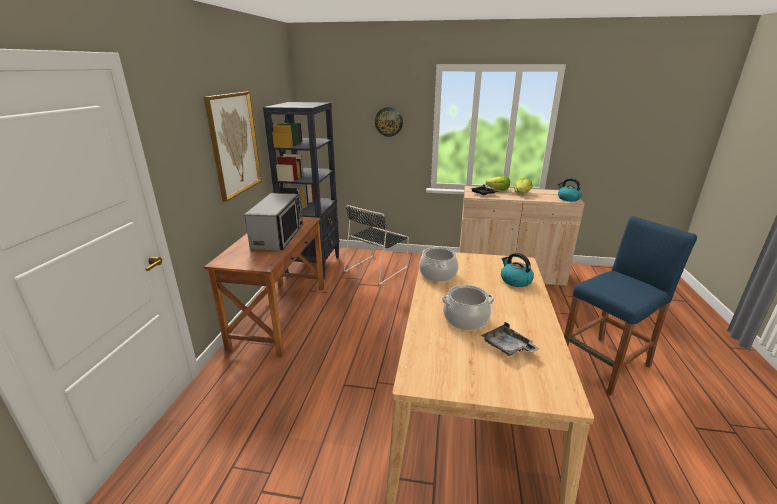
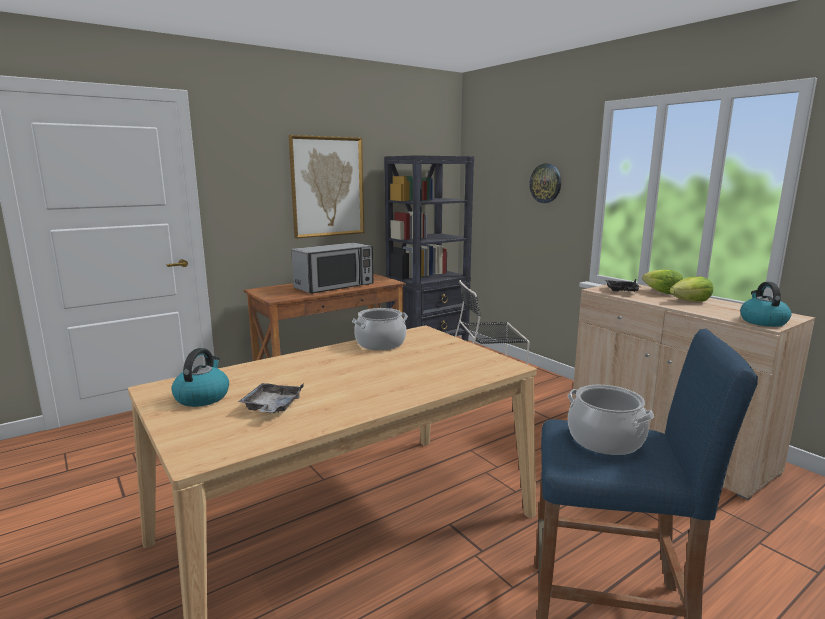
camera: 45 degrees right, 10 degrees down
(465, 319) = (302, 377): cooking pot -> cooking pot (605, 440)
(515, 280) = (443, 374): kettle -> kettle (202, 397)

